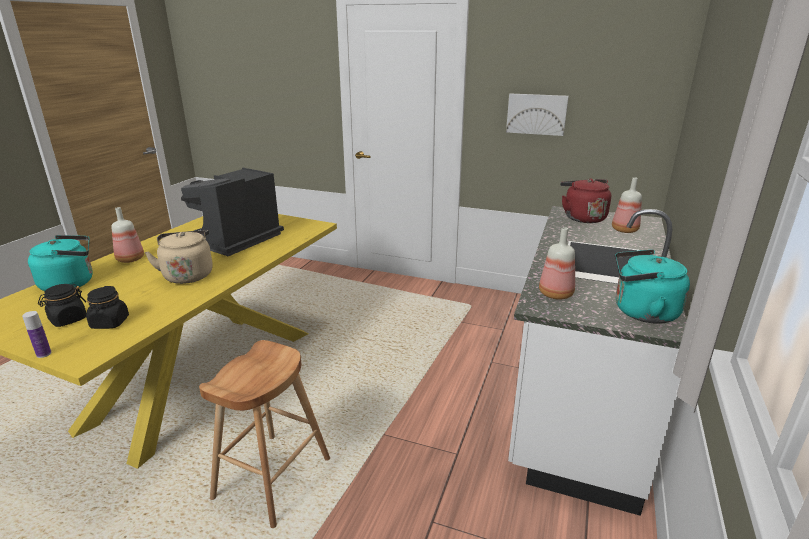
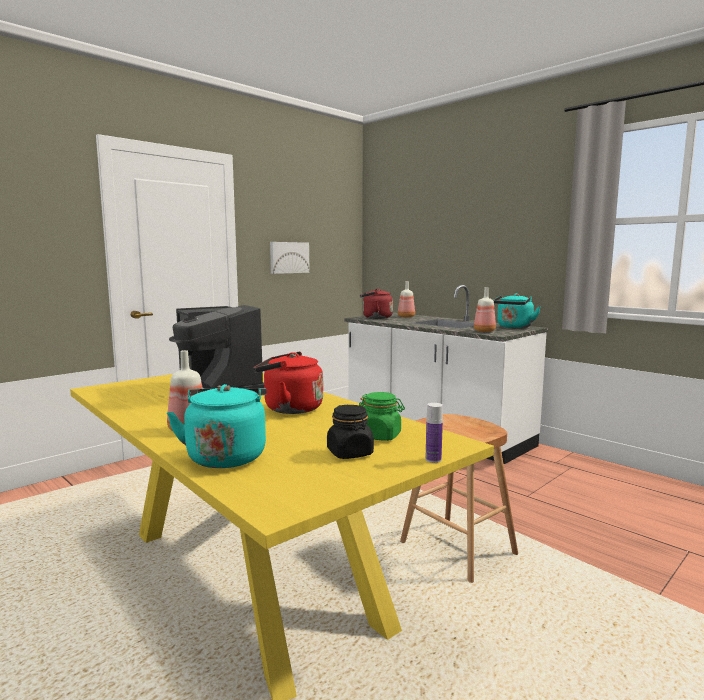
camera: 65 degrees left, 15 degrees down
(110, 323) = (380, 436): black jar -> green jar
(188, 275) = (289, 408): beige kettle -> red kettle

